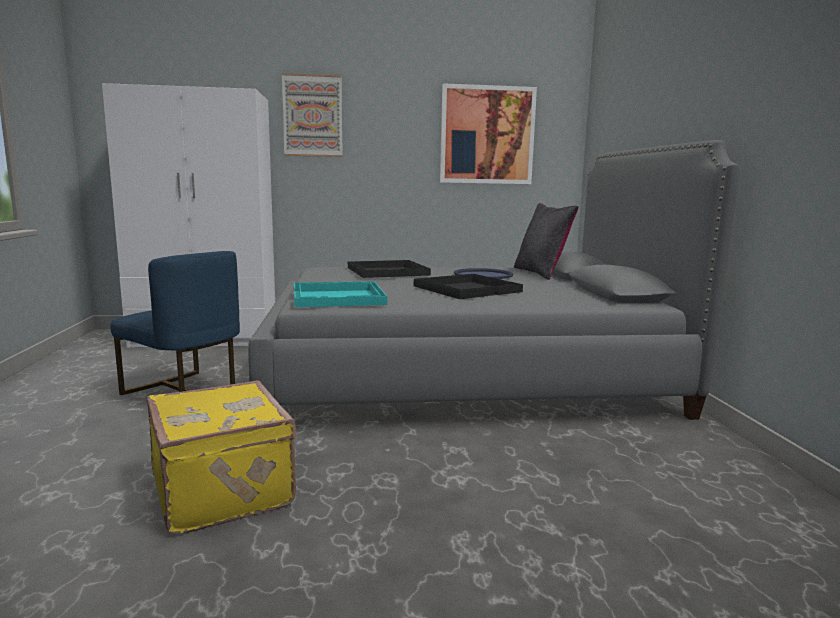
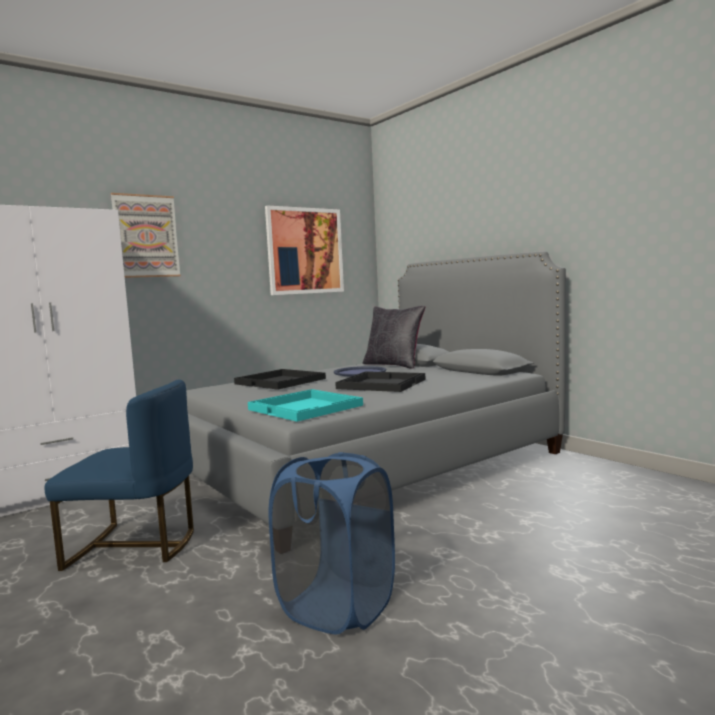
camera: 30 degrees left, 5 degrees down
(225, 489) = (337, 607): yellow suitcase -> blue laundry basket

